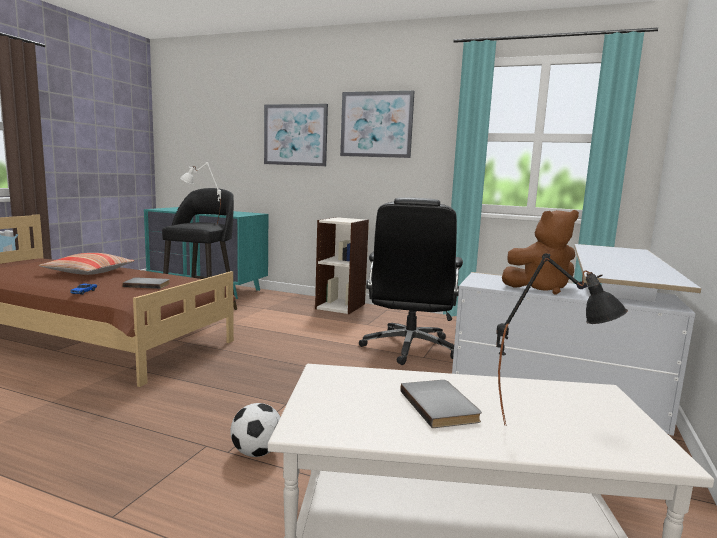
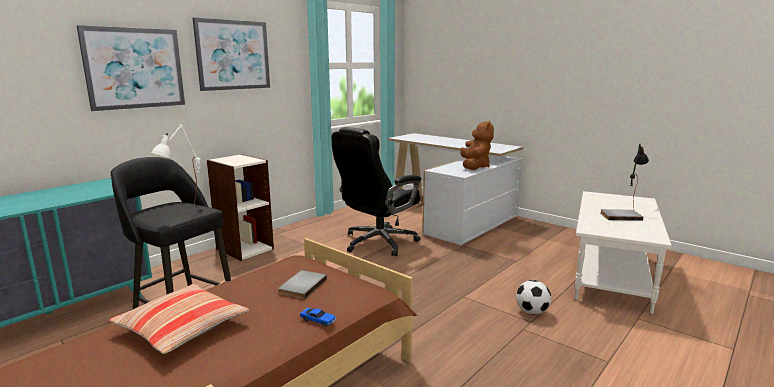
camera: 70 degrees left, 5 degrees up
(409, 348) = (378, 242): black office chair -> black office chair turned 105 degrees clockwise

